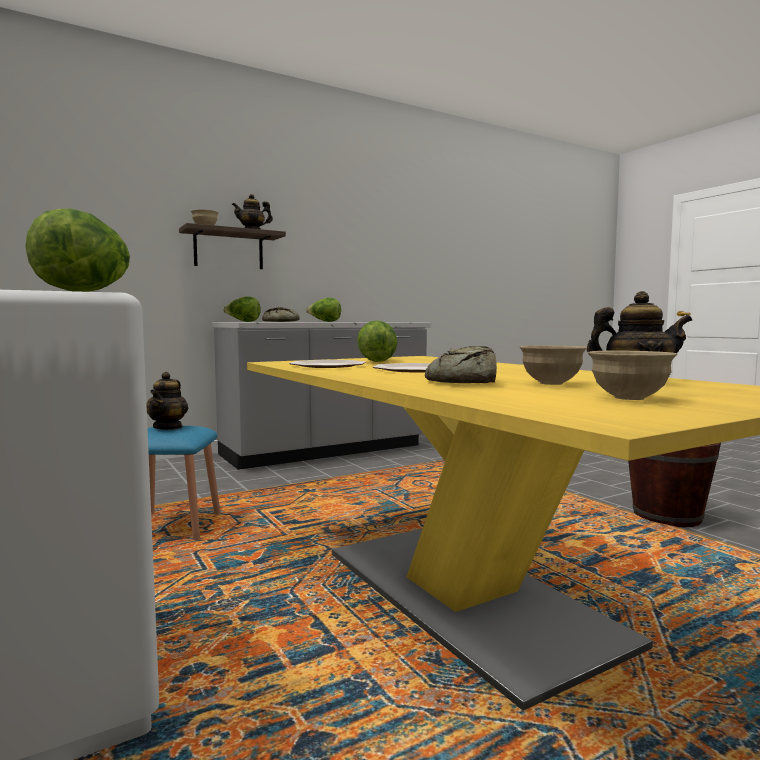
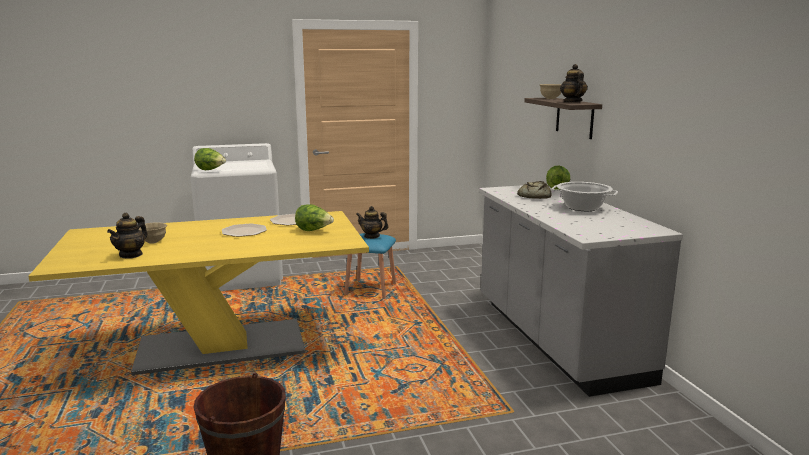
camera: 105 degrees right, 10 degrees up
(324, 321) = (582, 208): lettuce -> cooking pot
(462, 382) = (181, 231): bread -> none
(629, 398) = (102, 242): beige bowl -> none

